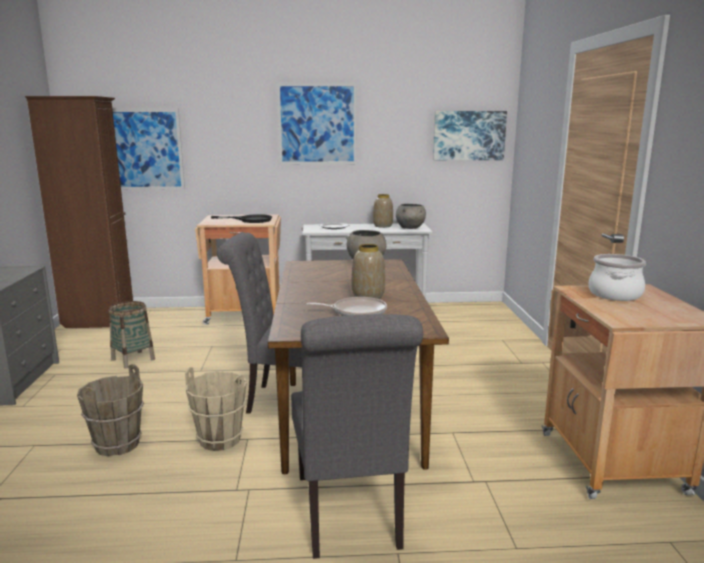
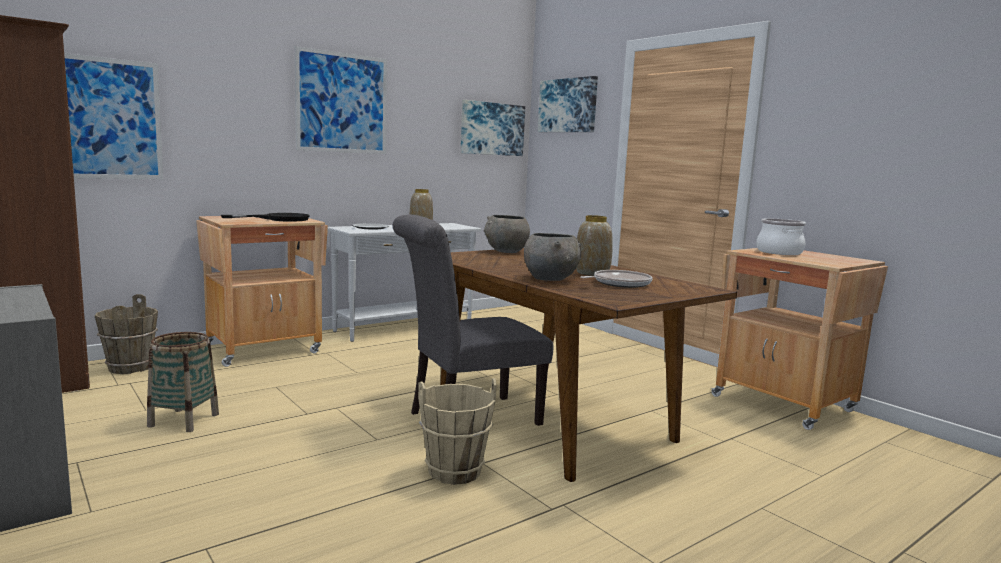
camera: 35 degrees left, 5 degrees down
(117, 445) = (335, 512): brown bucket -> brown bucket (129, 368)
(350, 516) = (684, 494): grey chair -> none
(410, 228) = (453, 226): grey bowl -> grey bowl (550, 279)
(535, 110) = (568, 105): none -> picture

